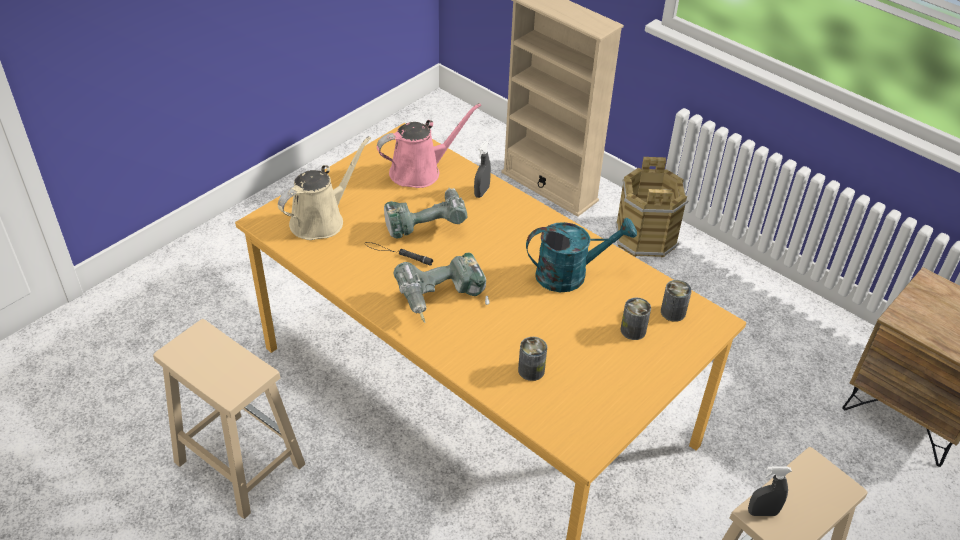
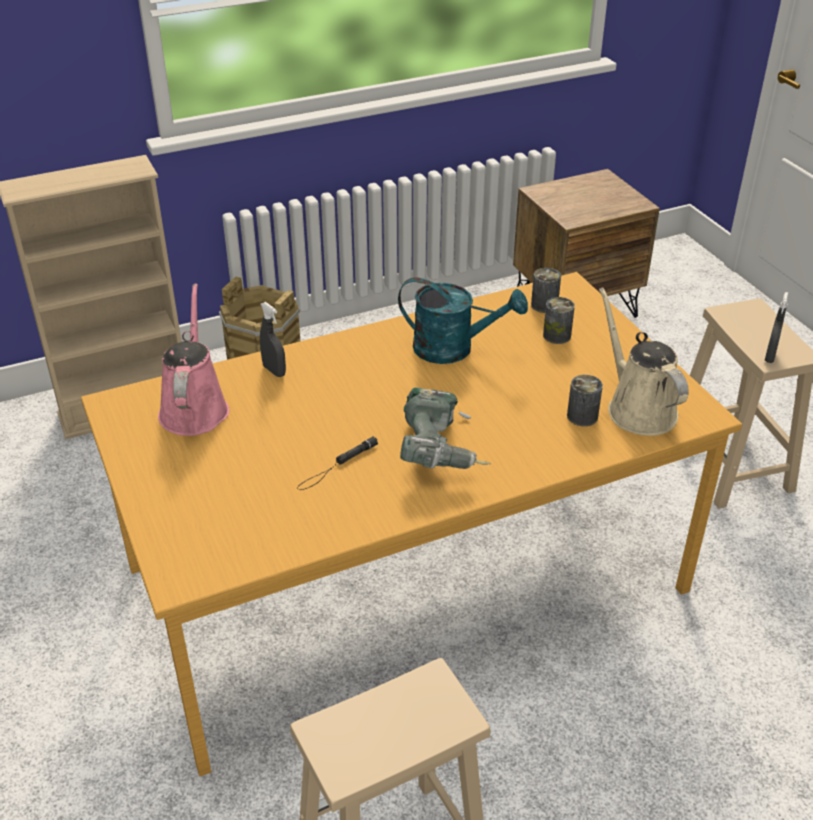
camera: 65 degrees left, 5 degrees down
(321, 220) = (221, 519): beige watering can -> beige watering can (637, 408)
(424, 223) = (296, 429): power drill -> none
(570, 274) = (454, 349): turquoise watering can -> turquoise watering can turned 90 degrees clockwise

